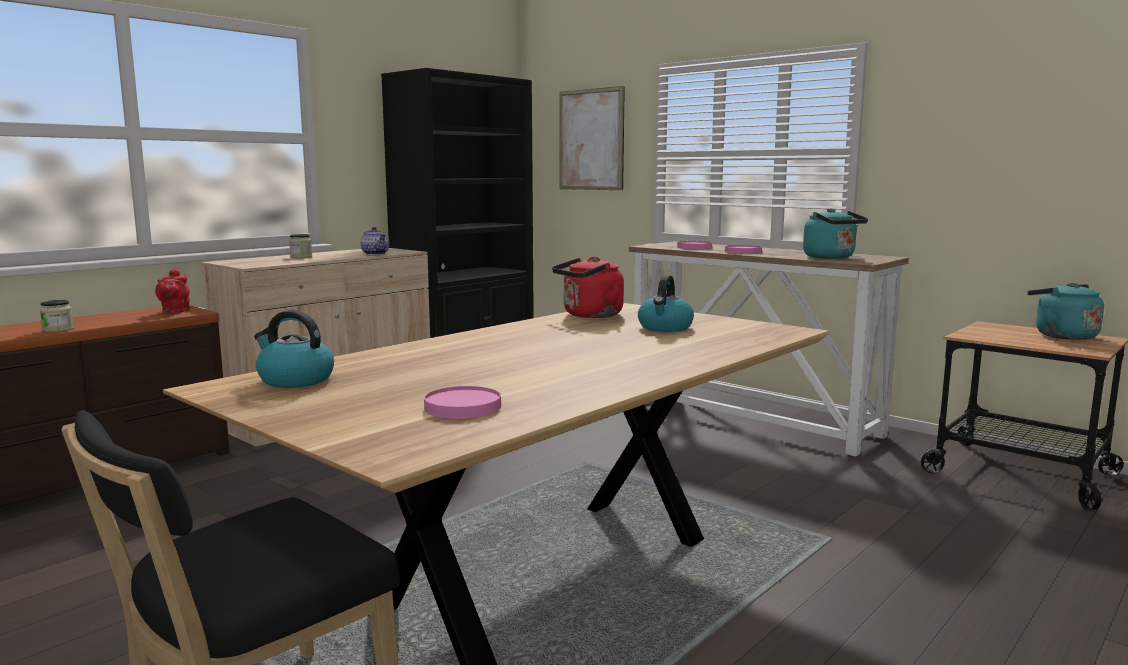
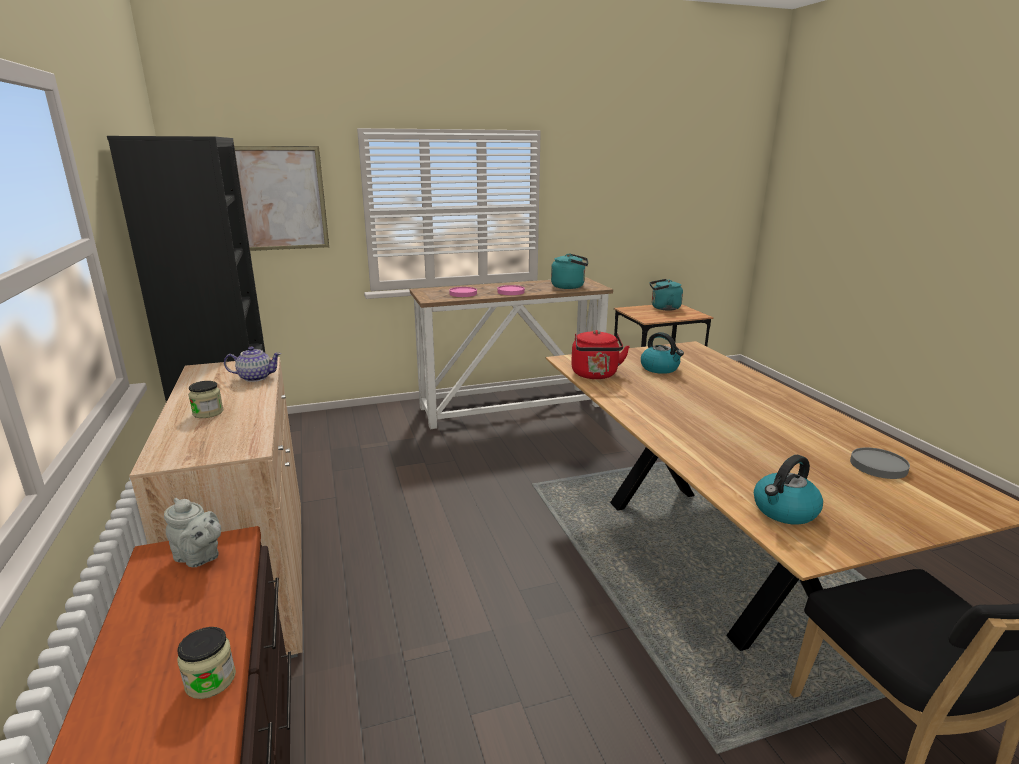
camera: 60 degrees left, 10 degrees up
(174, 311) = (199, 558): red teapot -> grey teapot
(463, 407) = (878, 466): pink plate -> grey plate

